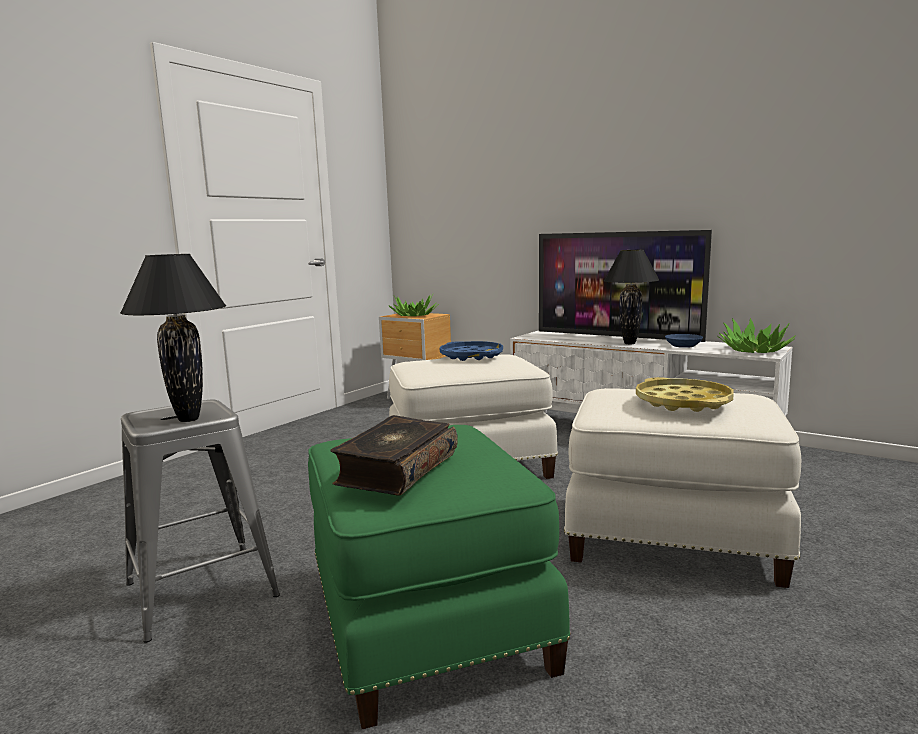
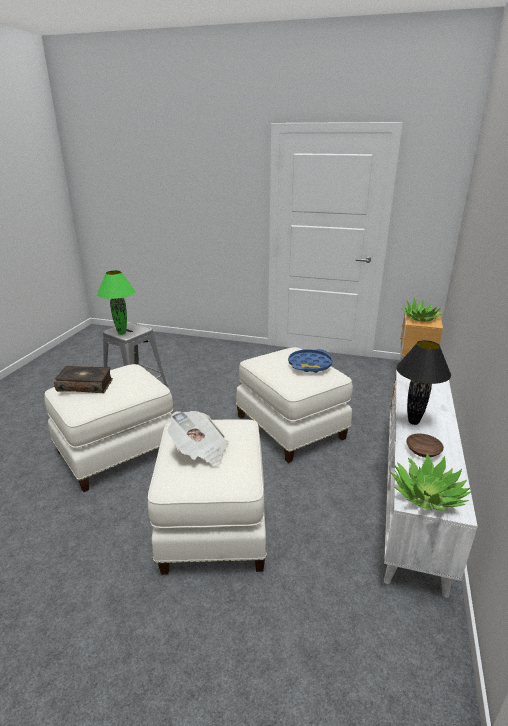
camera: 70 degrees right, 15 degrees up
(188, 419) = (122, 333): black table lamp -> green table lamp
(425, 623) = (117, 450): green ottoman -> white ottoman
(617, 336) = (447, 414): television -> none
(683, 345) = (424, 451): blue bowl -> brown bowl
(683, 402) = (200, 450): yellow tray -> newspaper

